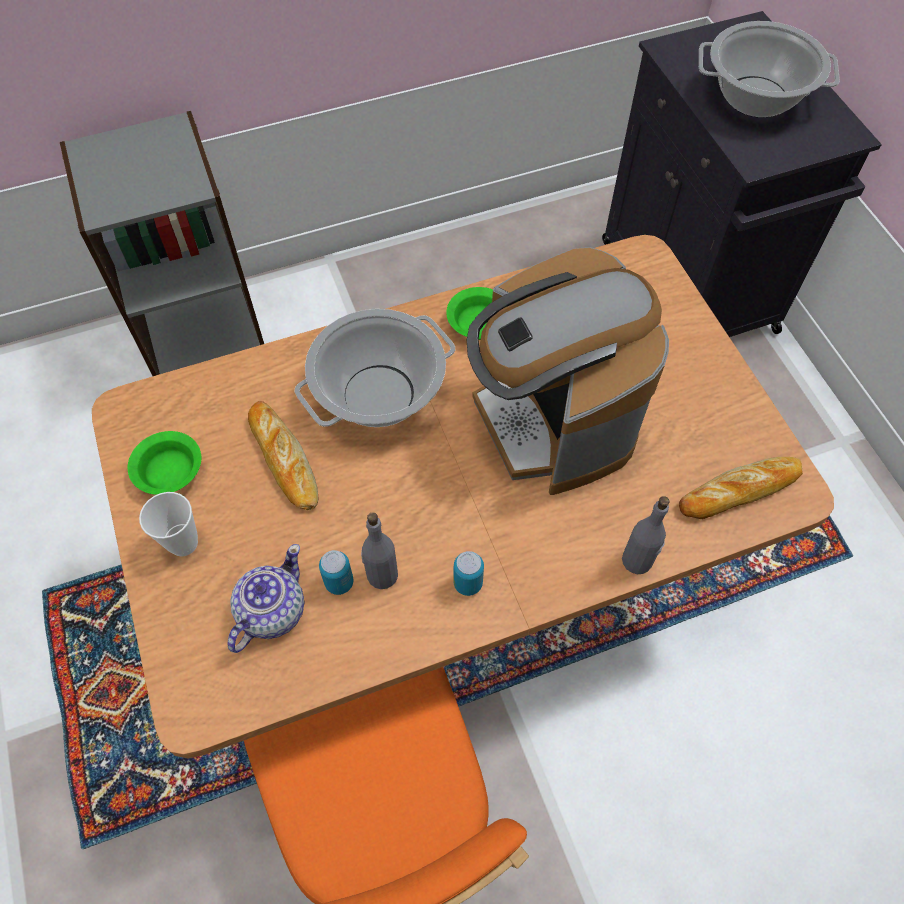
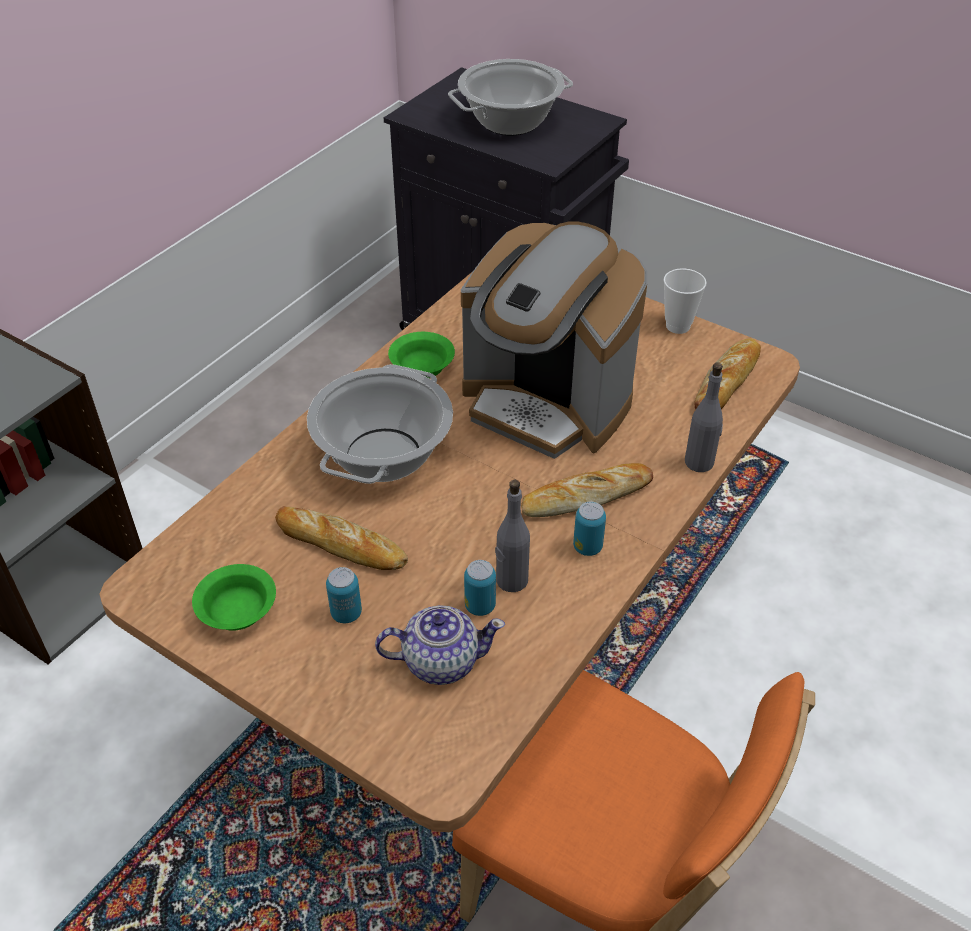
camera: 35 degrees left, 15 degrees down
(183, 543) = (305, 657): cup -> cup (678, 326)
(239, 524) = (346, 613): none -> can
(271, 611) = (440, 661): teapot -> teapot turned 90 degrees clockwise
(508, 533) = (586, 496): none -> bread

